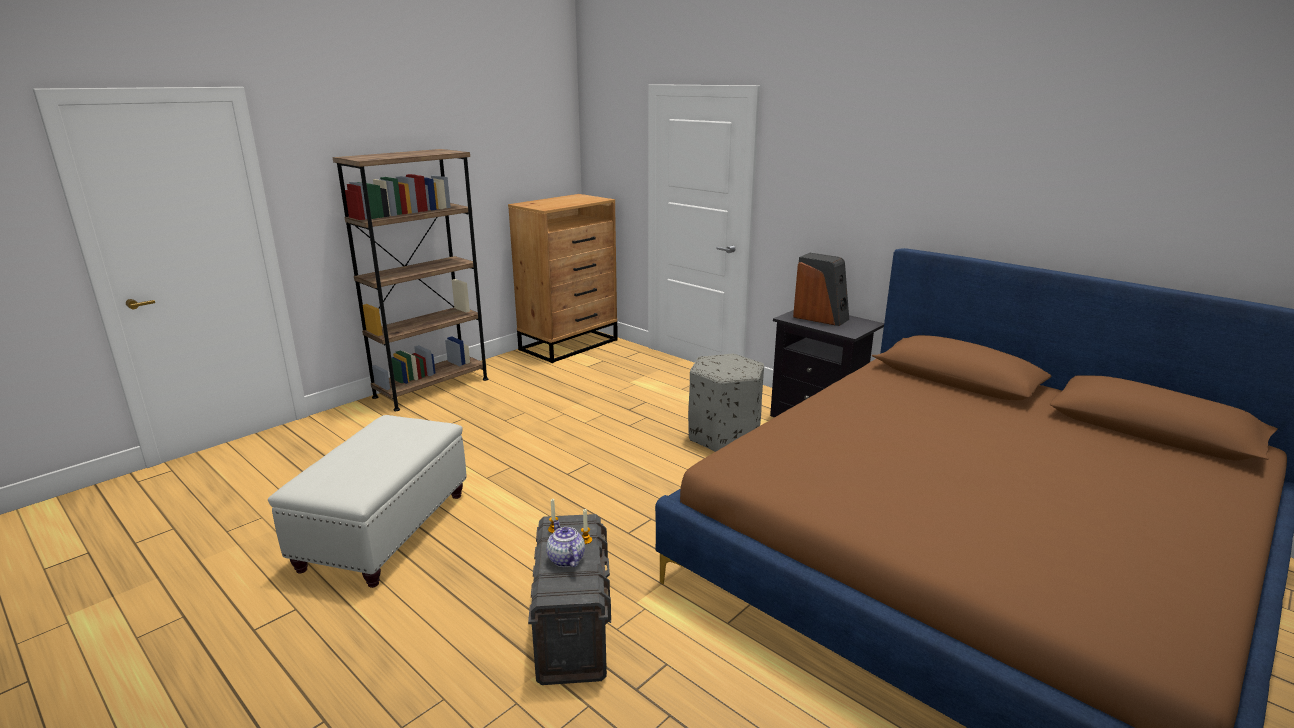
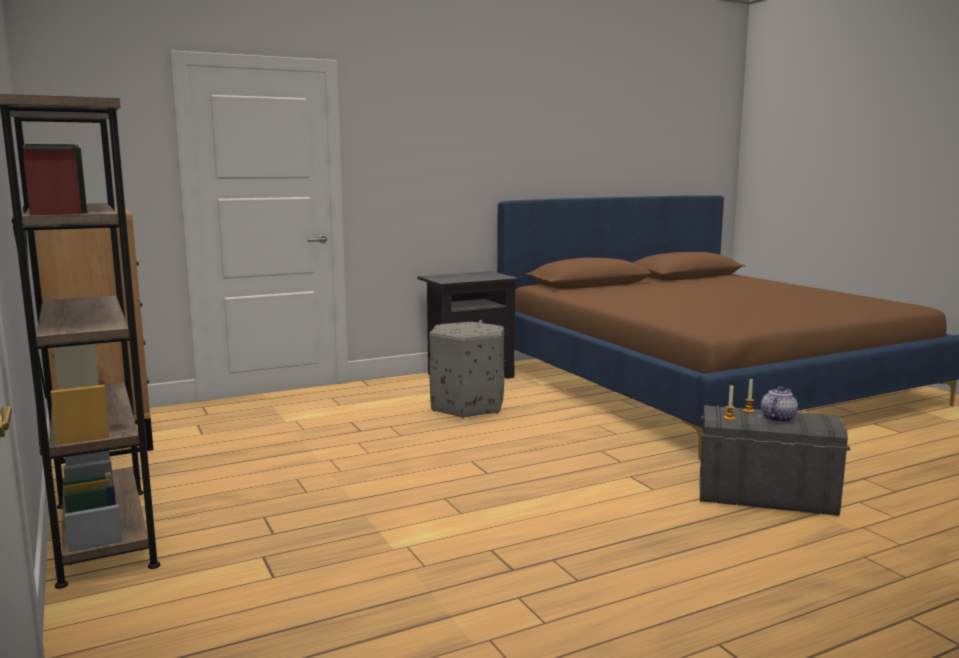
camera: 70 degrees left, 10 degrees down
(386, 529) = (551, 580): white ottoman -> none
(565, 559) = (777, 418): teapot -> teapot turned 135 degrees clockwise
(821, 318) = (458, 277): speaker -> none

